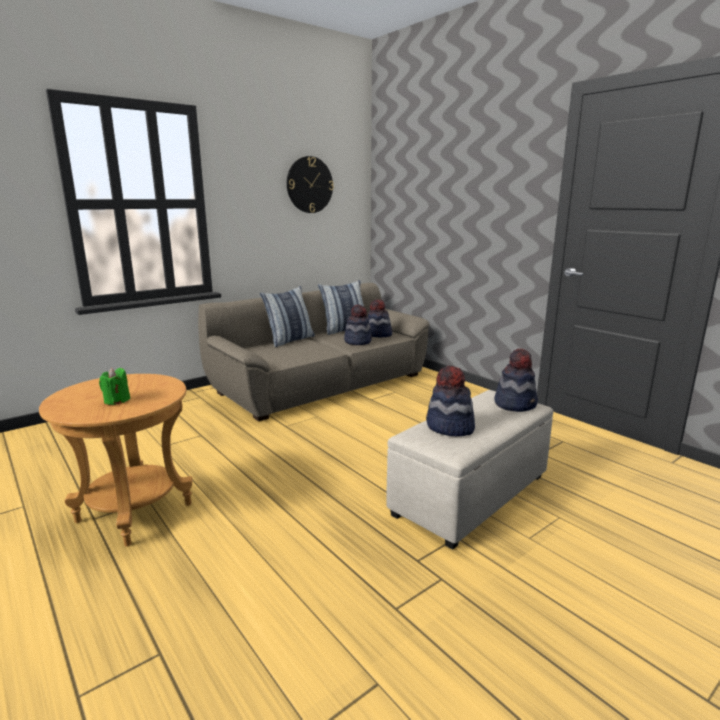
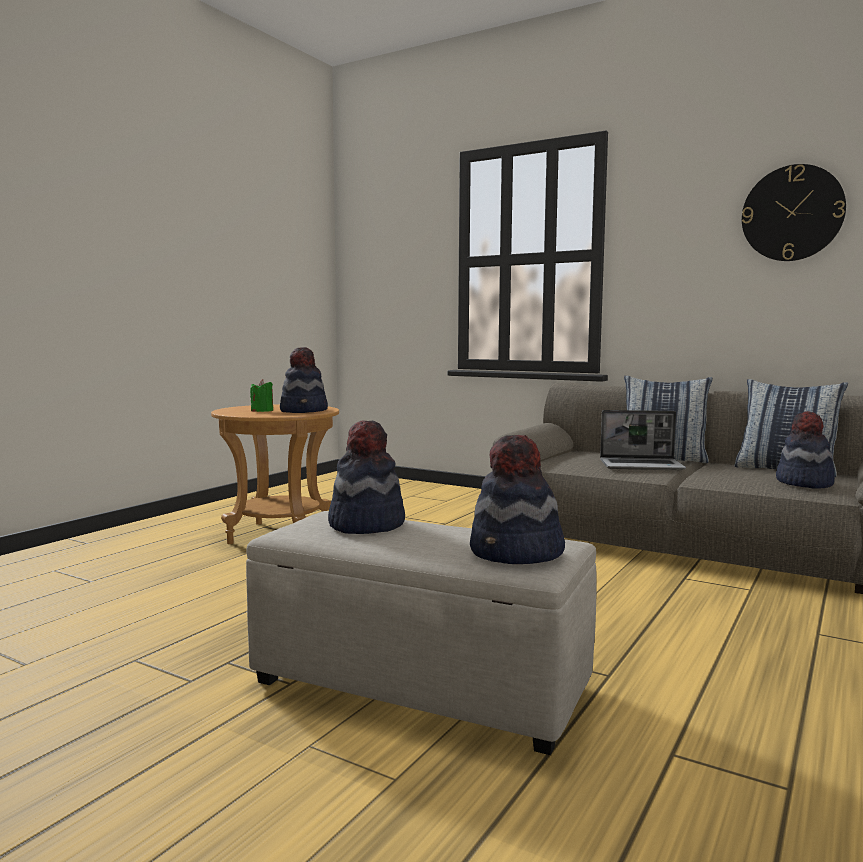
camera: 70 degrees right, 10 degrees down
(307, 348) = (642, 466): none -> laptop
(358, 341) = (733, 479): hat -> hat (304, 411)

